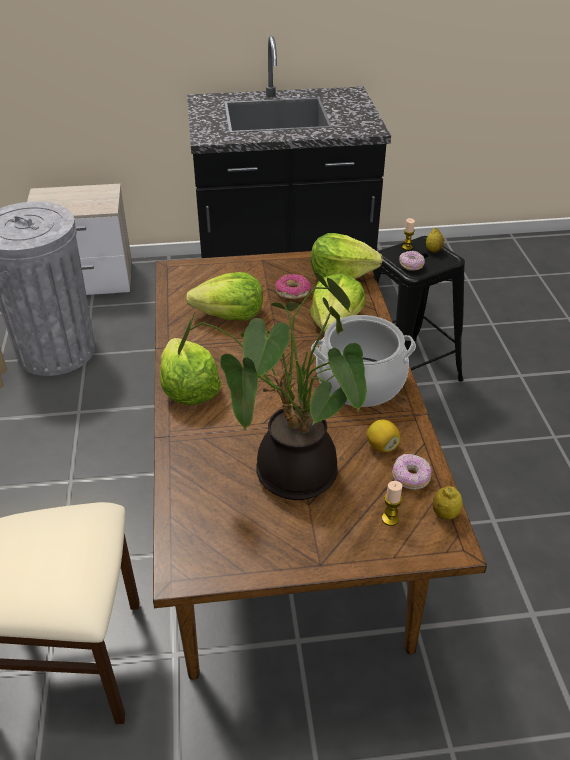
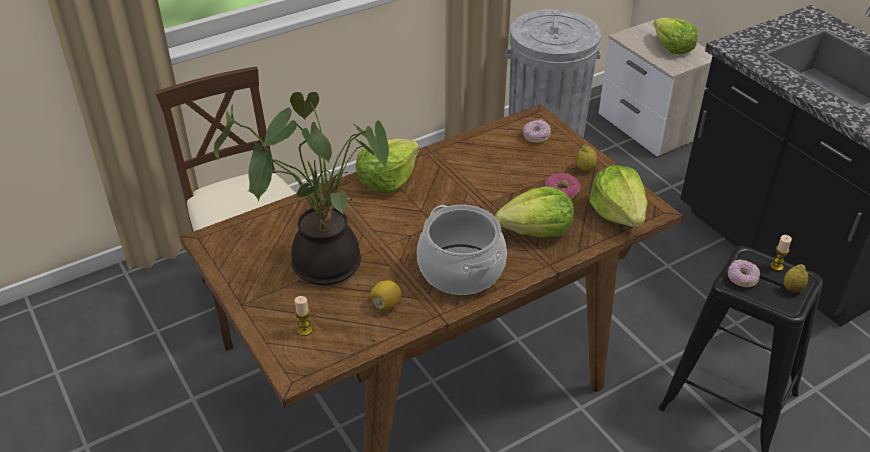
camera: 65 degrees right, 0 degrees up
(230, 315) = (496, 168): lettuce -> lettuce (672, 48)
(410, 478) = (357, 331): donut -> donut (536, 136)
(445, 514) = (326, 362): lemon -> lemon (585, 168)

